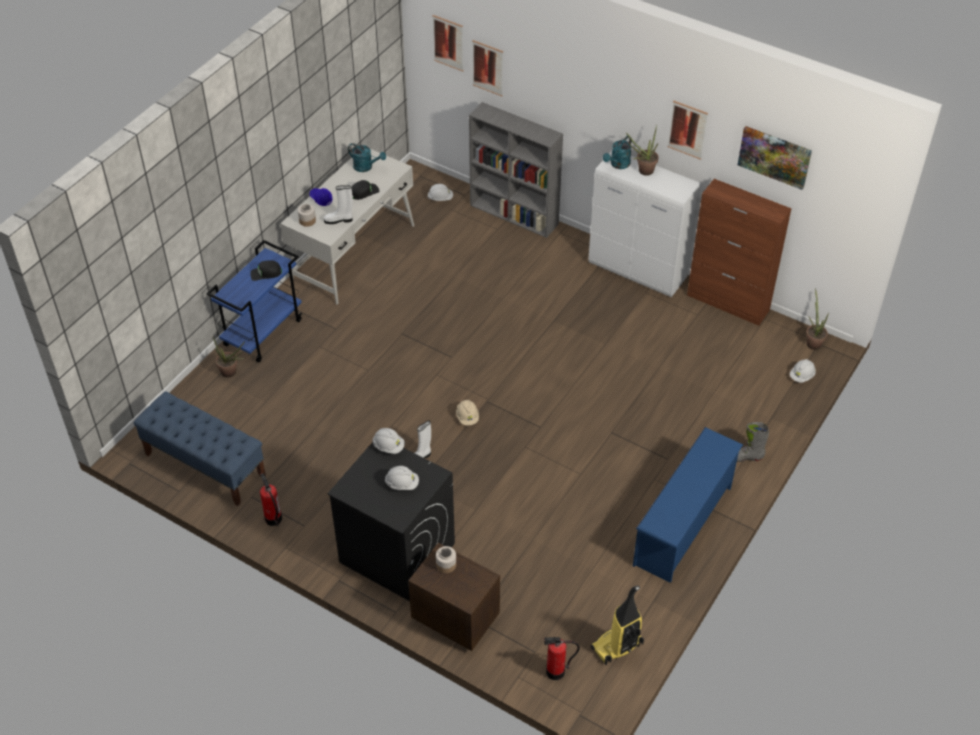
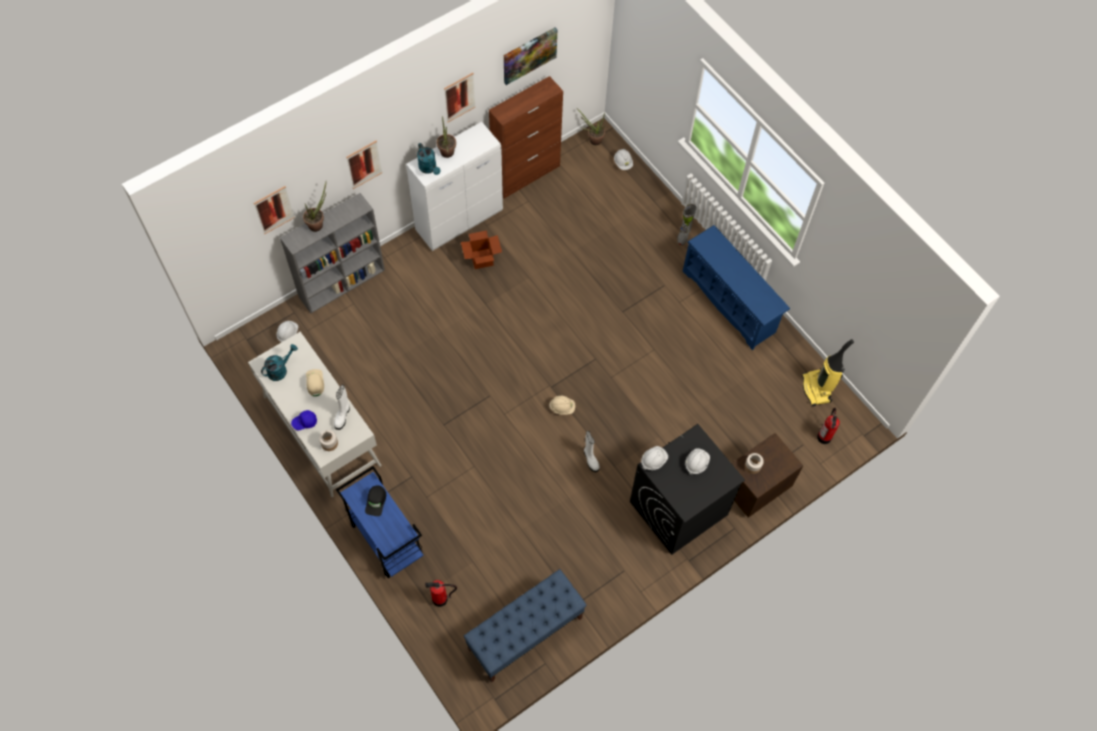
camera: 70 degrees left, 15 degrees up
(232, 373) = (424, 581): potted plant -> potted plant (318, 223)
(273, 519) = (607, 593): fire extinguisher -> fire extinguisher (440, 599)
(364, 192) = (315, 383): black cap -> beige cap
(448, 43) = (229, 226): picture -> picture (364, 164)
(604, 301) = (481, 259): none -> cardboard box

